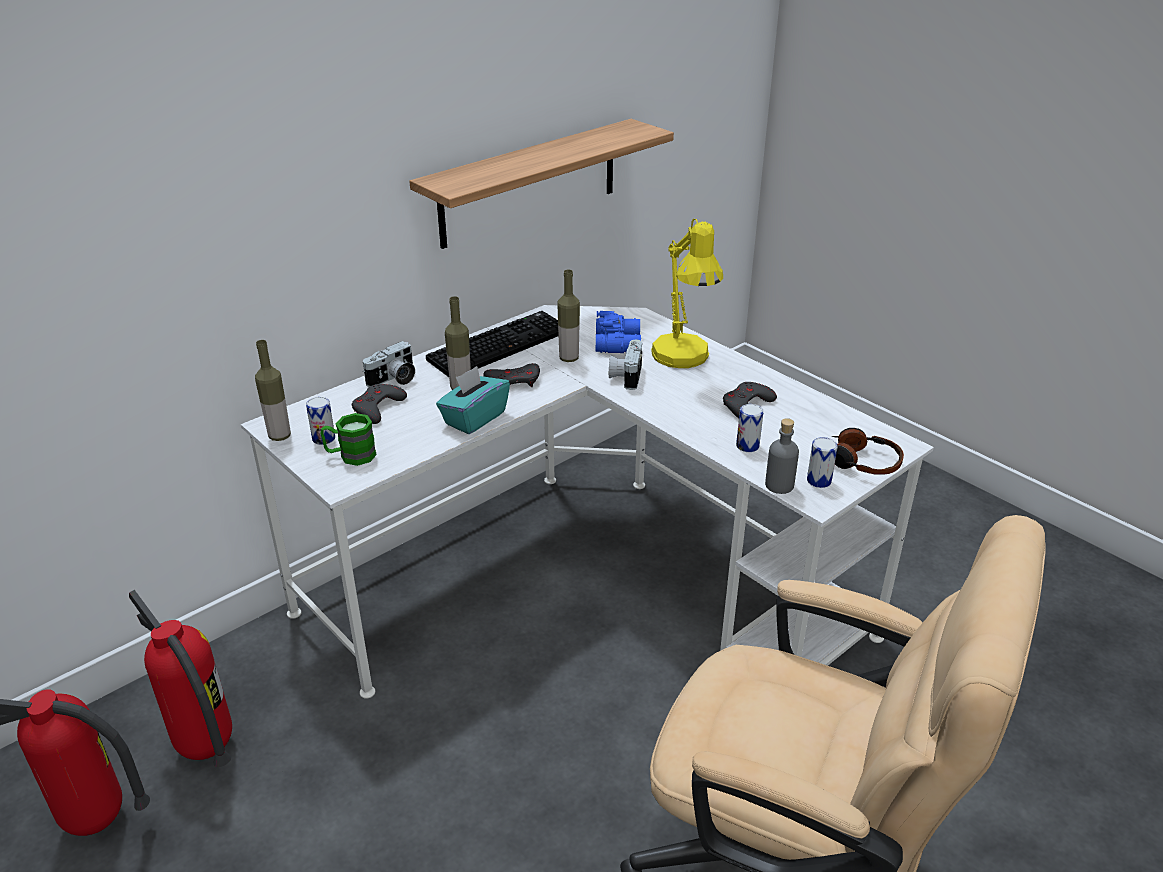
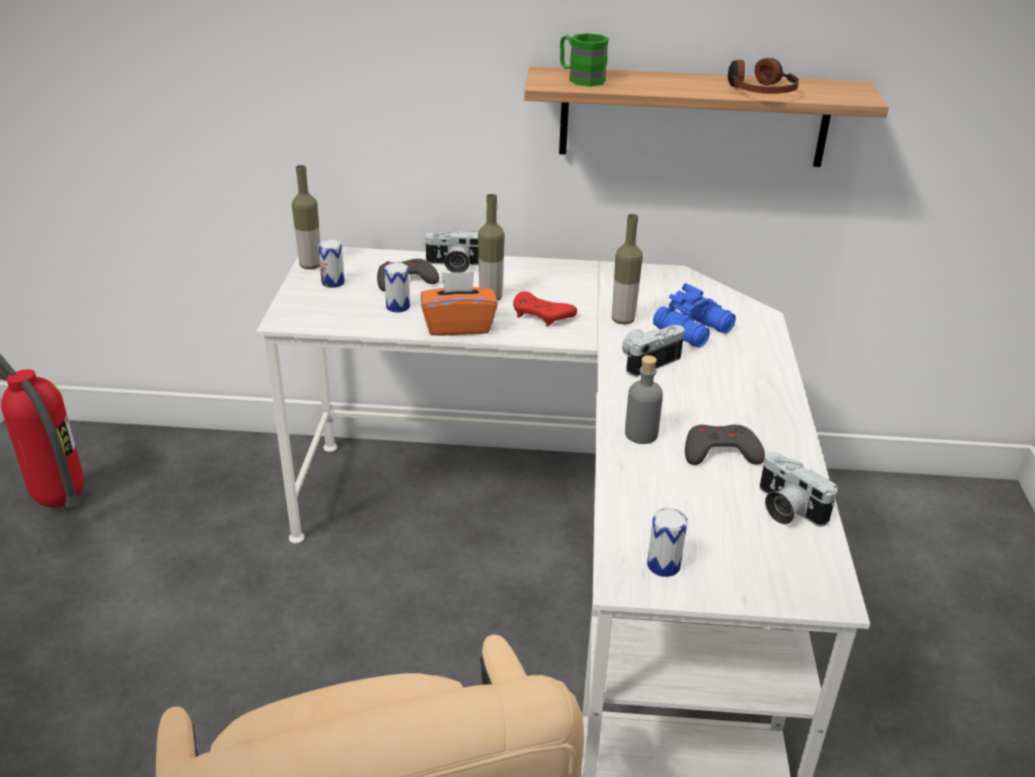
camera: 45 degrees right, 0 degrees up
(205, 749) = (163, 501): fire extinguisher -> none
(350, 455) = (327, 304): green mug -> green mug (580, 78)
(474, 418) = (458, 326): turquoise tissue box -> orange tissue box
(499, 344) = (583, 279): keyboard -> none
(514, 381) = (541, 314): grey game controller -> red game controller
(683, 360) = (731, 377): yellow table lamp -> none
(747, 446) = (650, 487): can -> can (398, 307)
(779, 485) = (614, 542): grey bottle -> grey bottle (641, 434)
(821, 415) = (786, 509): none -> camera
(862, 462) = (747, 580): headphones -> headphones (759, 90)

